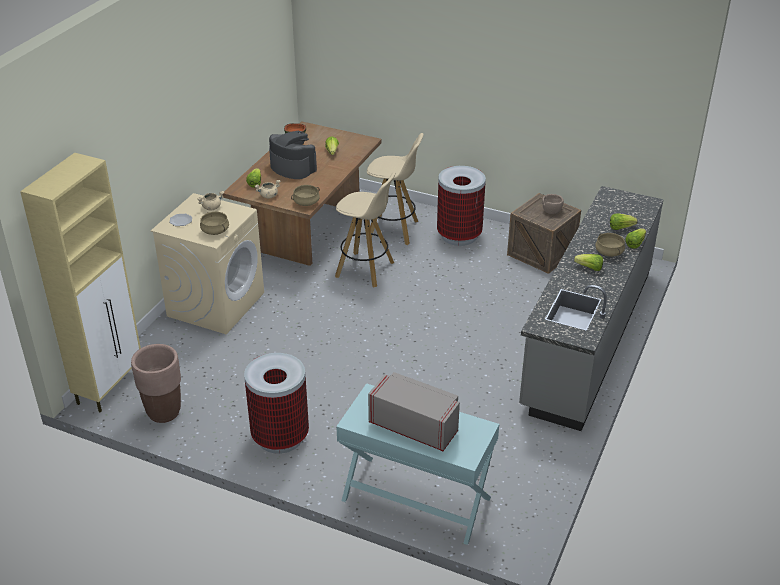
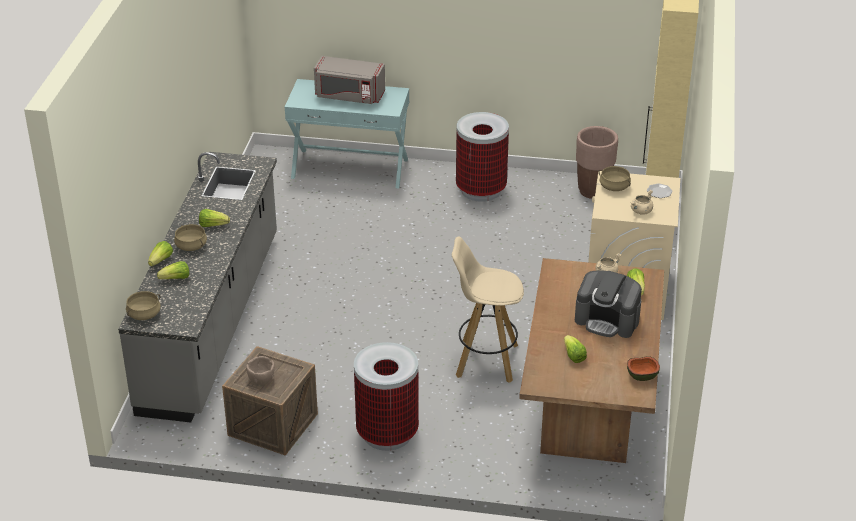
camera: 165 degrees right, 0 degrees up
(306, 202) = (556, 272): beige cooking pot -> beige cooking pot (144, 314)
(394, 230) = (476, 426): beige stool -> none

